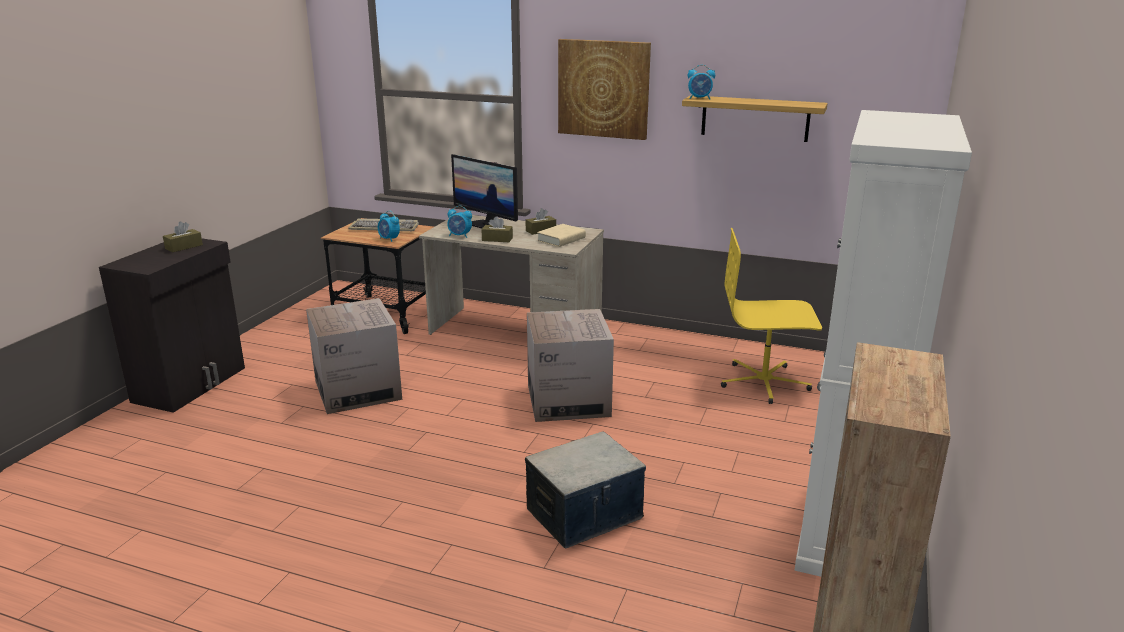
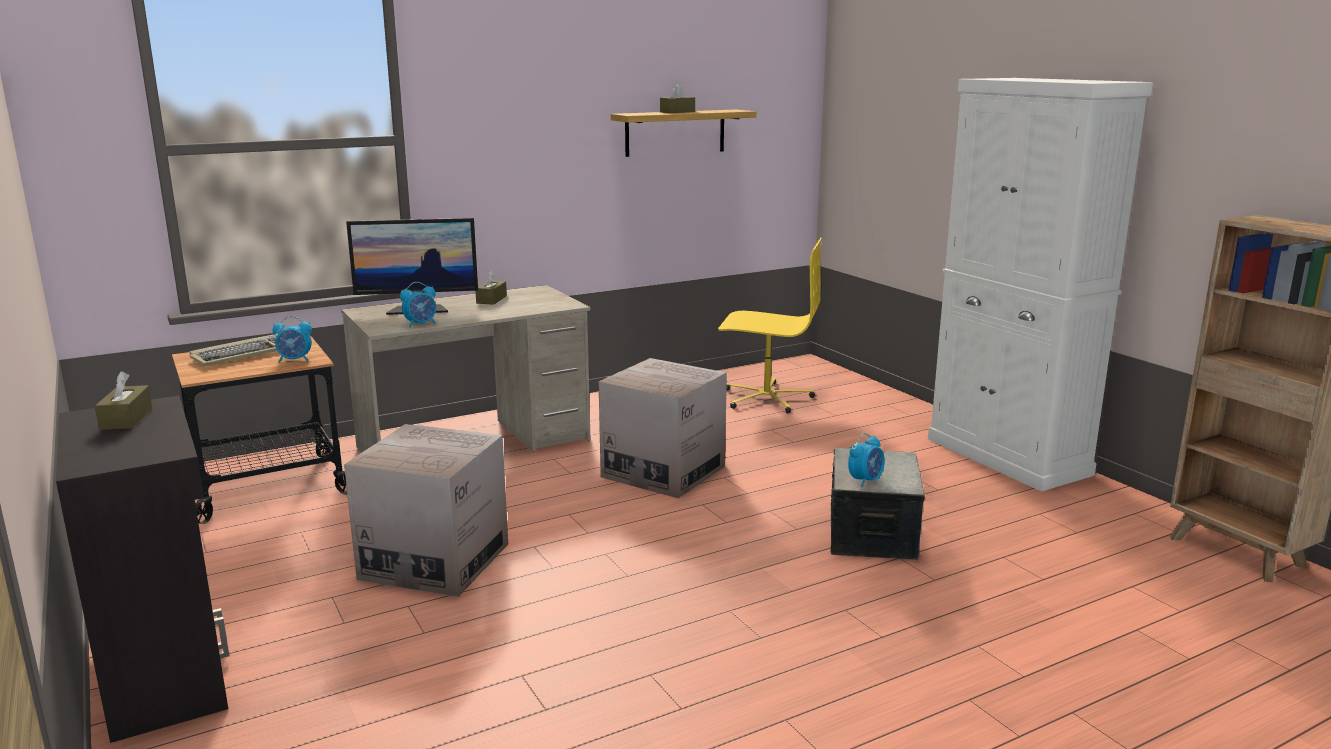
camera: 50 degrees left, 5 degrees down
(497, 239) = (472, 316): brown tissue box -> brown tissue box (677, 112)
(561, 239) = (537, 300): beige book -> none
(603, 89) = (514, 115): picture -> none
(700, 98) = (637, 114): alarm clock -> alarm clock (865, 480)
(764, 382) = (766, 398): yellow office chair -> yellow office chair turned 120 degrees counterclockwise

